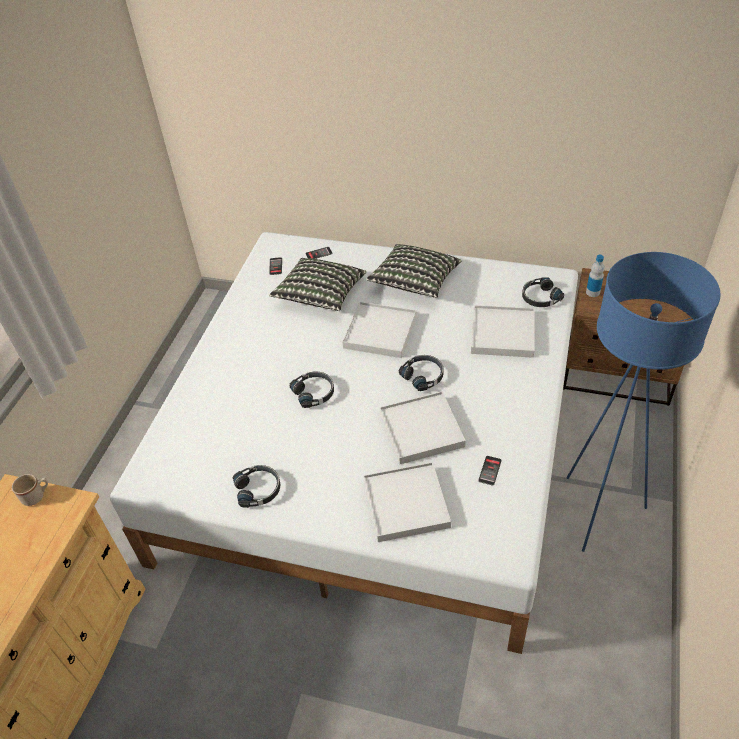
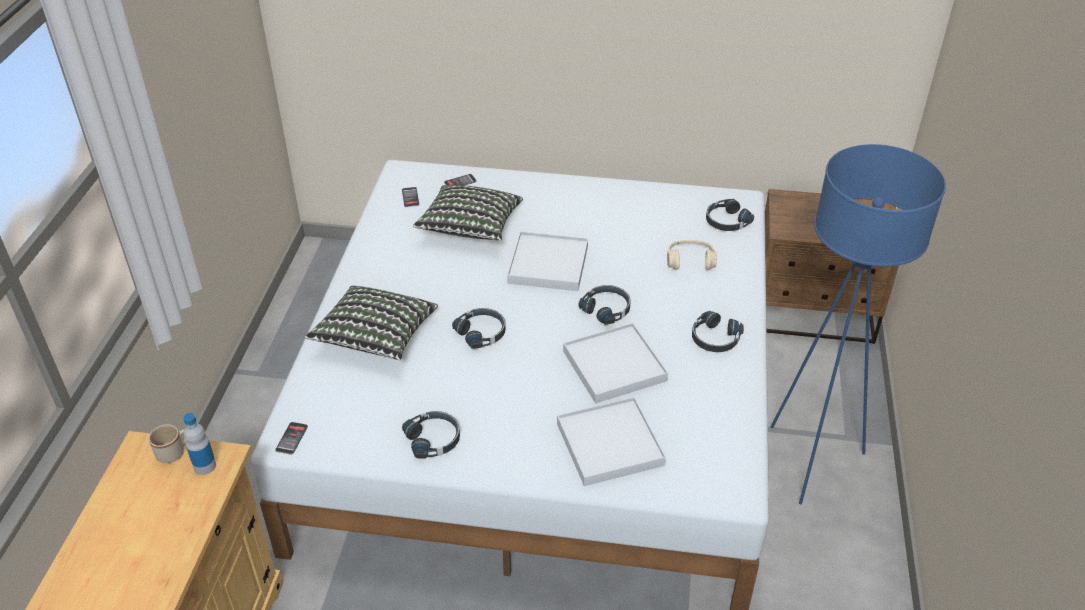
camera: 10 degrees left, 5 degrees down
(414, 282) = (579, 210): pillow -> pillow (375, 337)
(489, 471) = (699, 404): phone -> phone (291, 438)
(502, 334) = (690, 261): white tray -> beige headphones
(513, 408) = (714, 338): none -> black headphones
(592, 292) = (784, 214): bottle -> bottle (205, 466)

